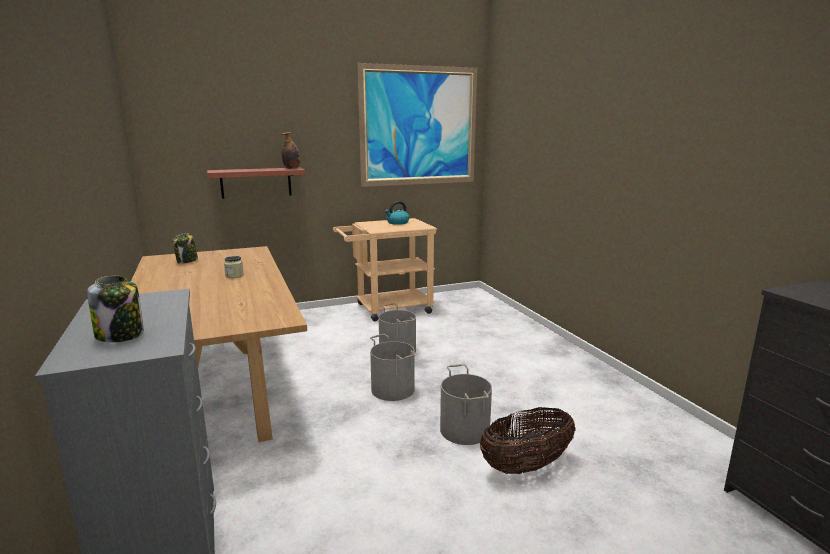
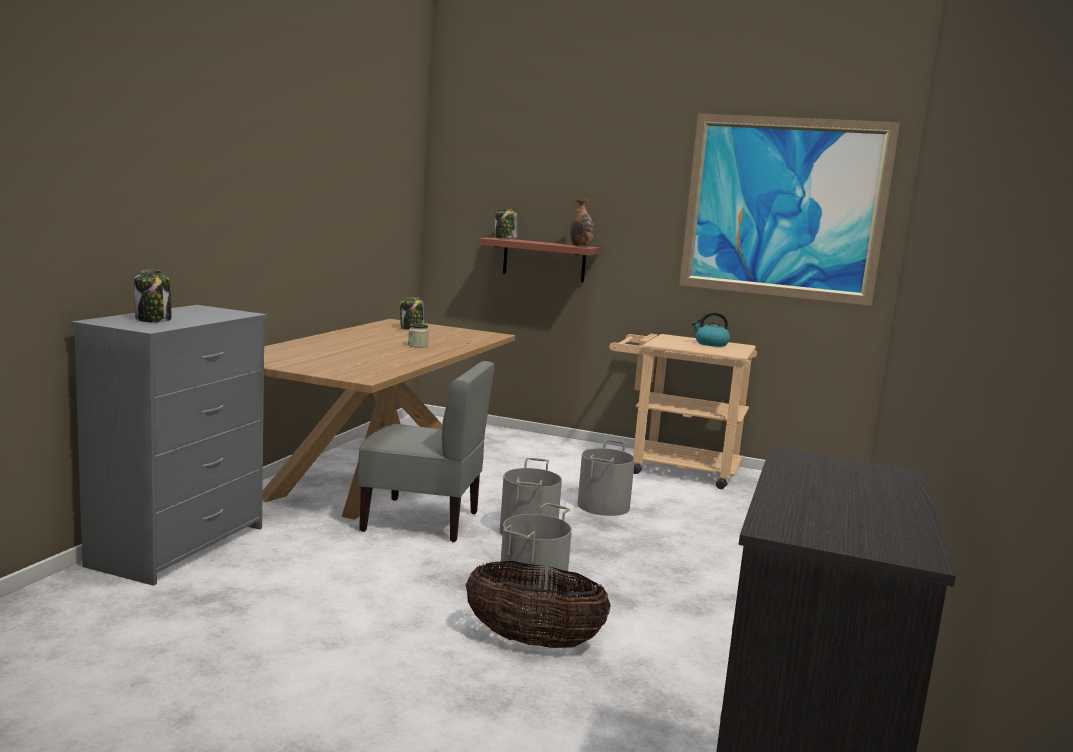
camera: 40 degrees right, 5 degrees down
(223, 170) = (505, 238): none -> jar
(319, 415) = (422, 521): none -> grey chair

